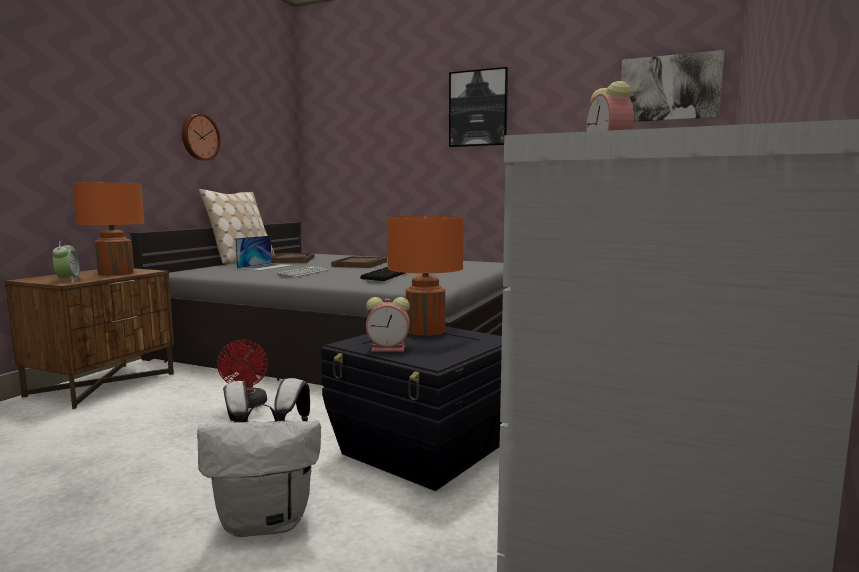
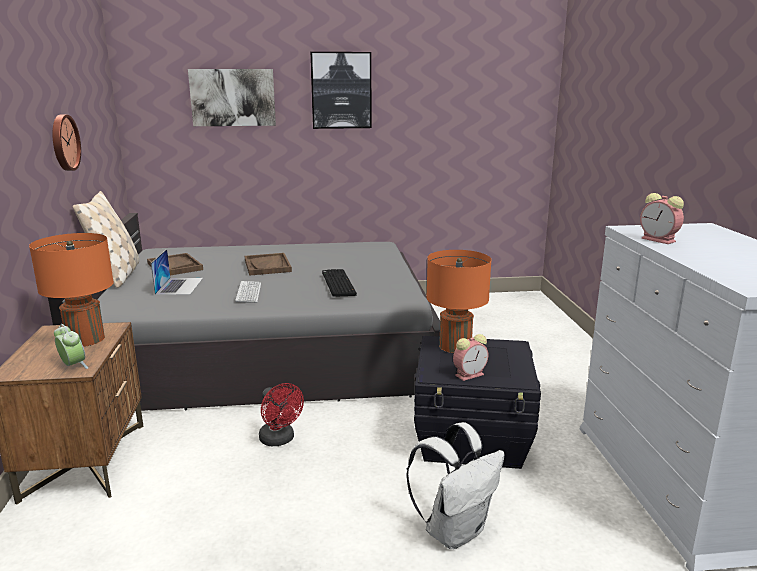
camera: 30 degrees left, 10 degrees up
(669, 88) = (511, 83): picture -> picture (233, 97)

